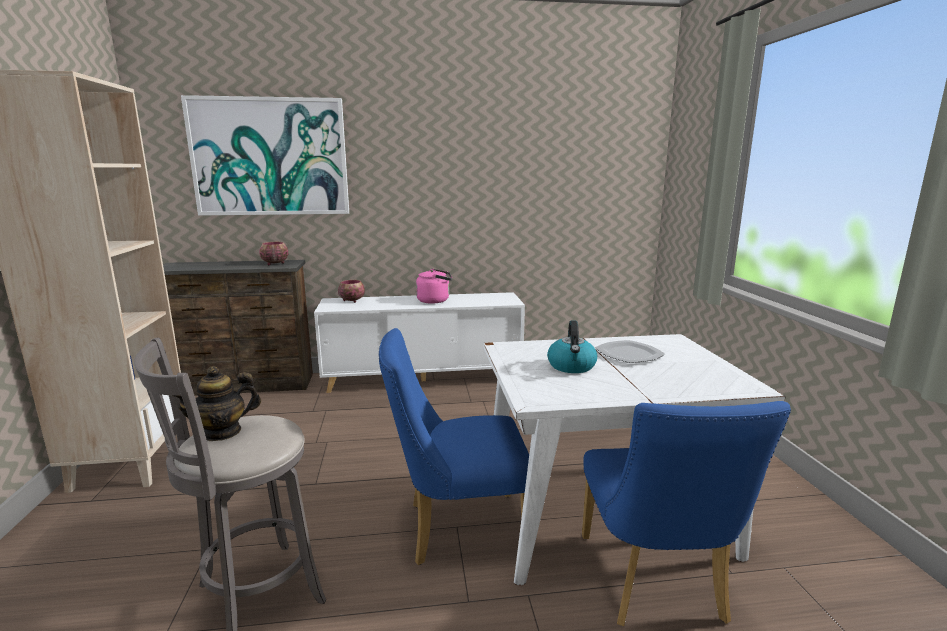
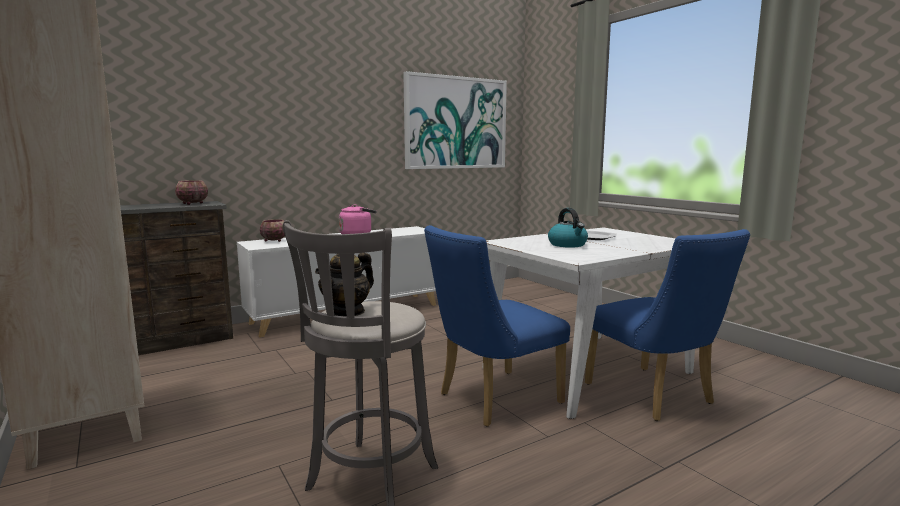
camera: 25 degrees left, 5 degrees down
(270, 157) = (178, 91): picture -> picture (456, 123)

